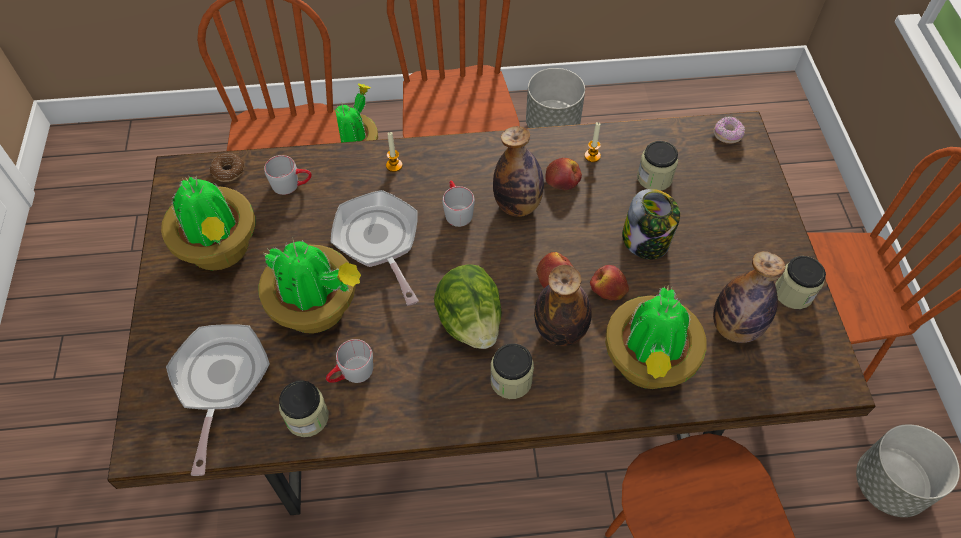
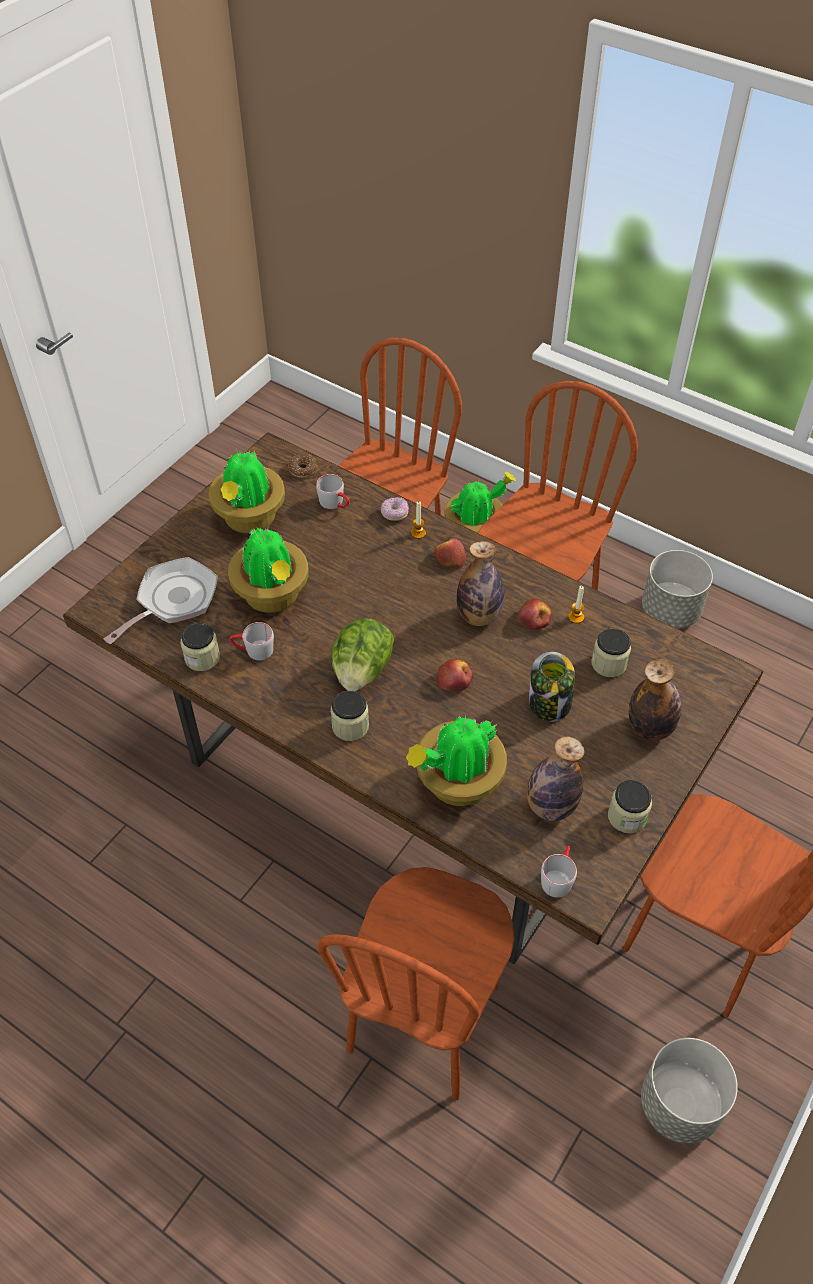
camera: 40 degrees right, 5 degrees down
(379, 241) = (355, 578): frying pan -> none
(456, 210) = (430, 592): grey mug -> grey mug (558, 877)
(560, 330) = (418, 719): bottle -> bottle (650, 728)
(608, 288) = (483, 715): apple -> apple (449, 559)
(727, 135) = (710, 671): donut -> donut (394, 514)

